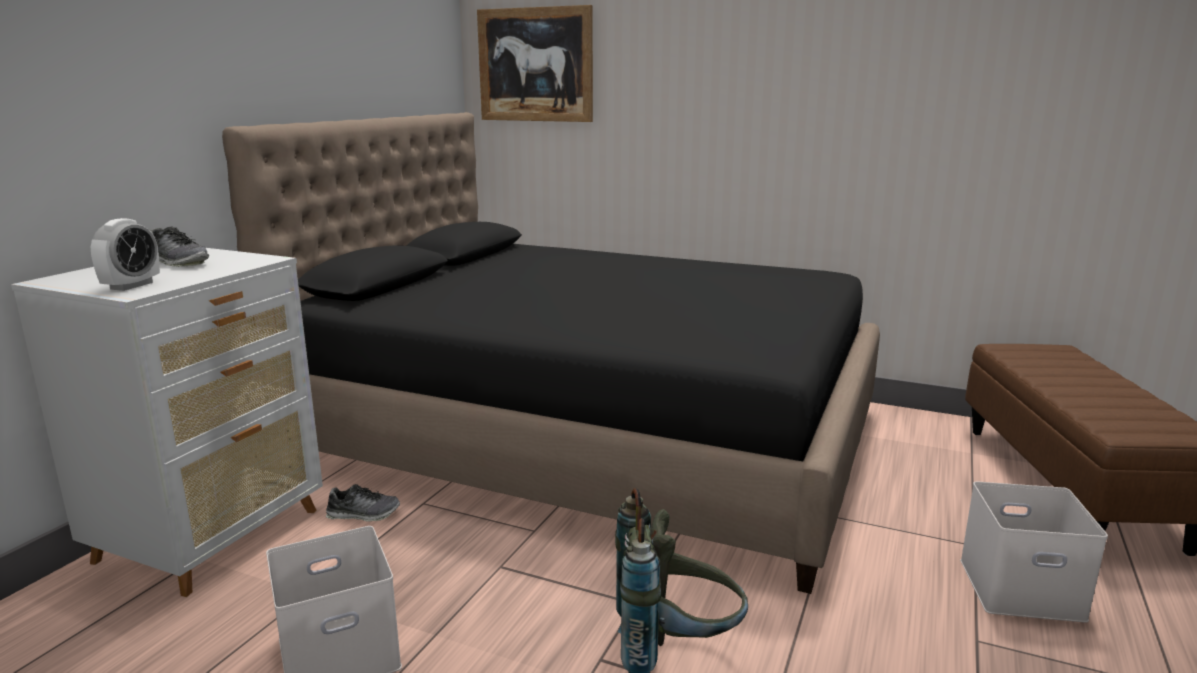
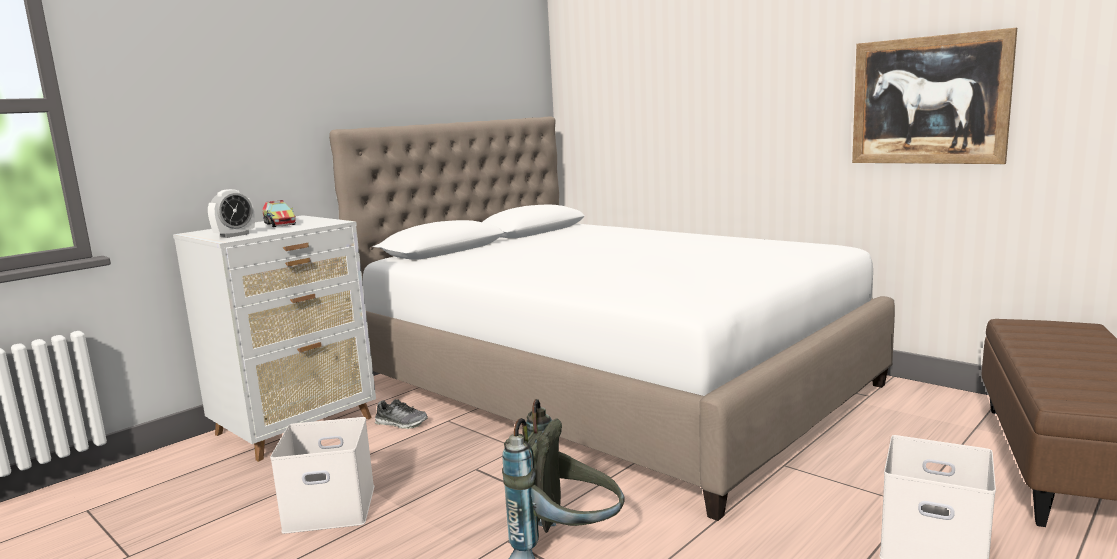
camera: 20 degrees right, 5 degrees down
(178, 262) = (279, 224): shoe -> toy truck
(535, 65) = (603, 74): picture -> picture (928, 100)
(588, 434) = (608, 383): black bed -> white bed

